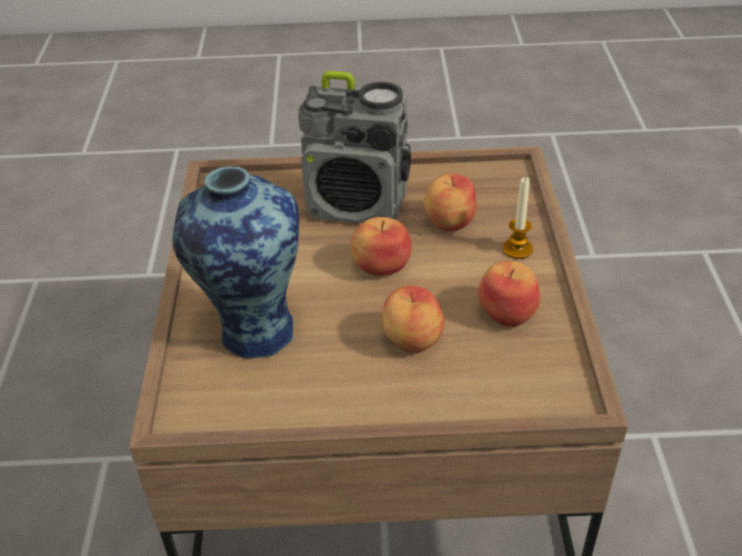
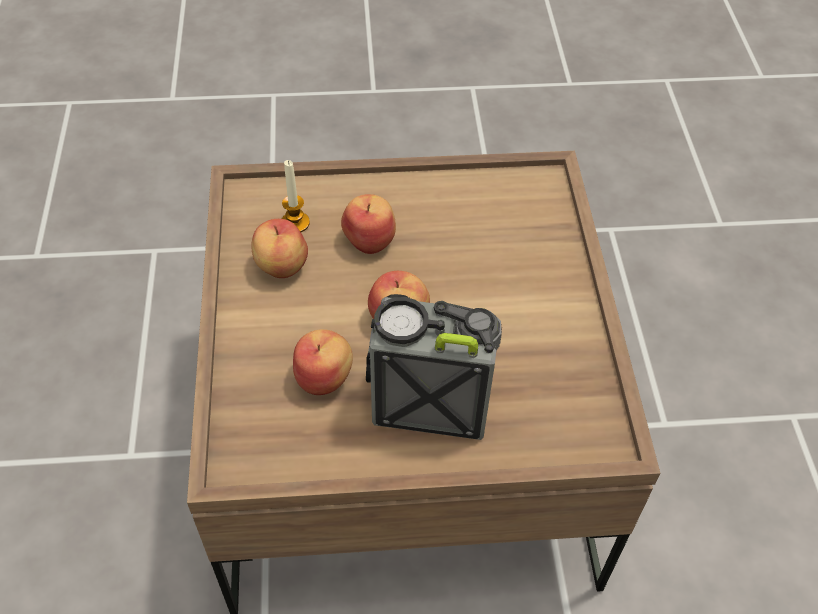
camera: 175 degrees right, 10 degrees up
(254, 330) = (510, 248): vase -> none
(517, 249) = (255, 338): candle -> candle (295, 223)

